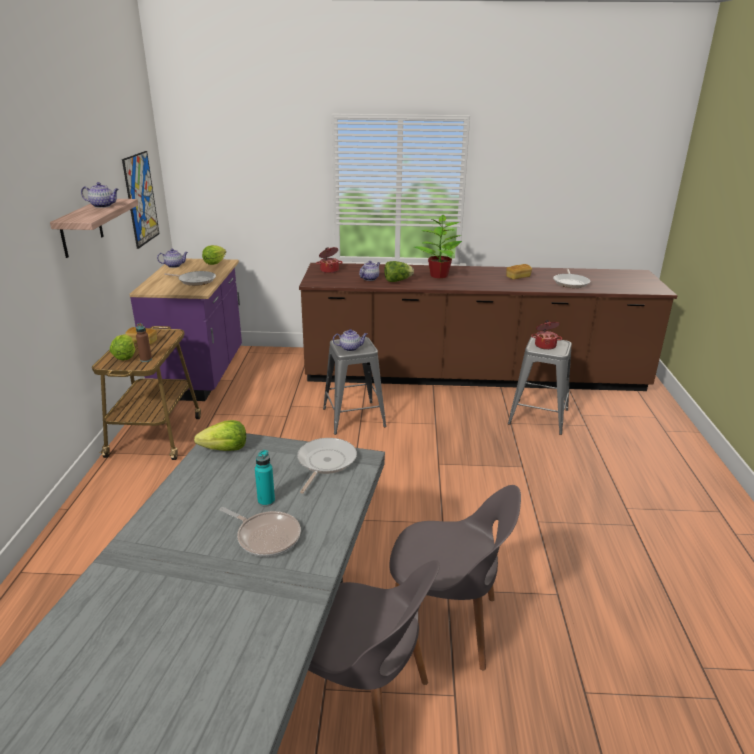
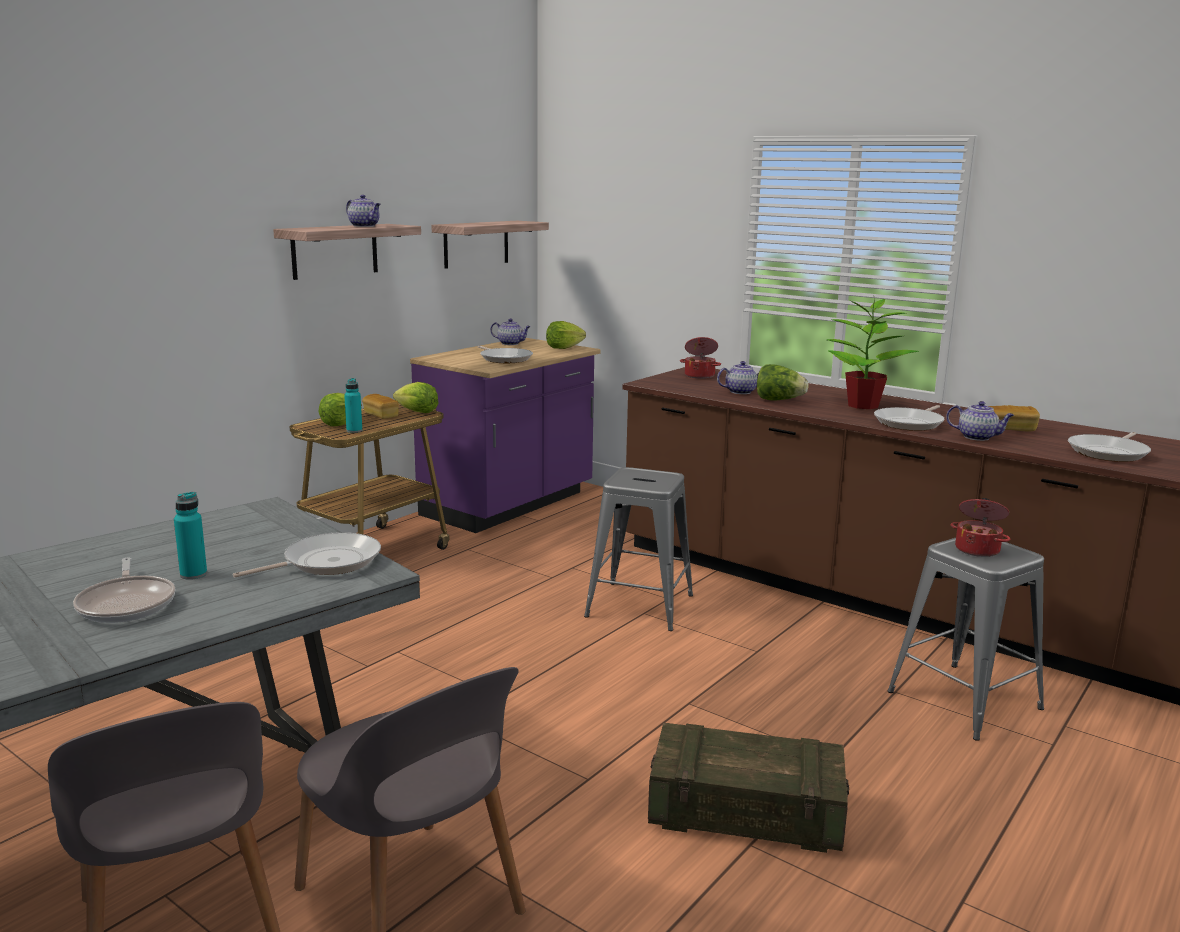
camera: 35 degrees right, 10 degrees down
(141, 199) = (476, 244): picture -> shelf
(146, 359) = (354, 431): brown bottle -> turquoise bottle
(225, 449) = (251, 518): lettuce -> lettuce (417, 412)
(350, 348) = (634, 480): teapot -> teapot (977, 437)
(476, 283) = (910, 423): none -> frying pan
(521, 508) = (745, 814): none -> crate

